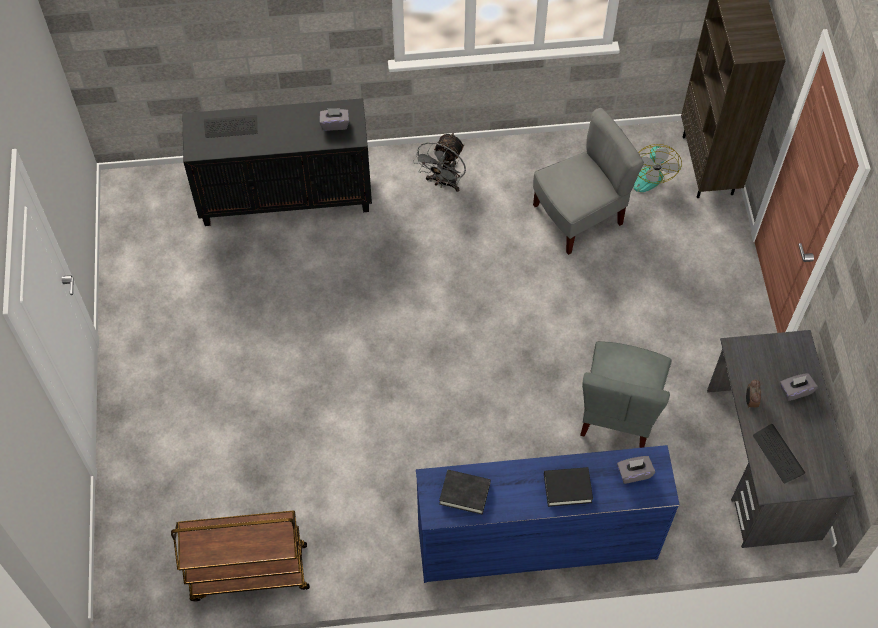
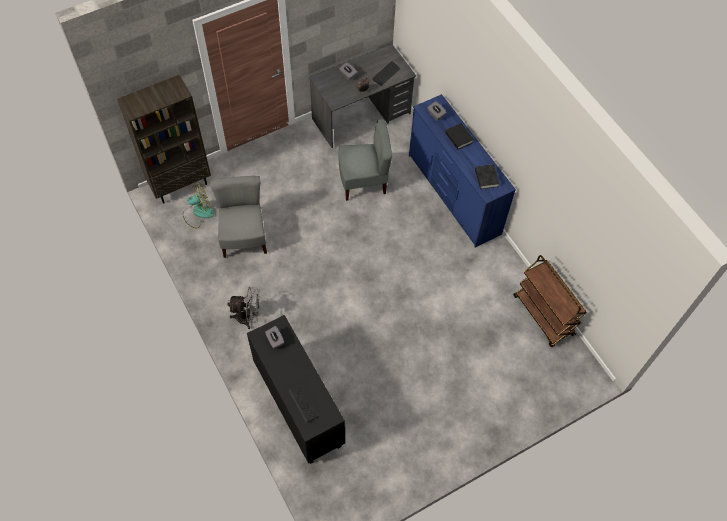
camera: 115 degrees left, 0 degrees up
(579, 216) = (244, 237): grey chair -> grey chair turned 45 degrees clockwise

